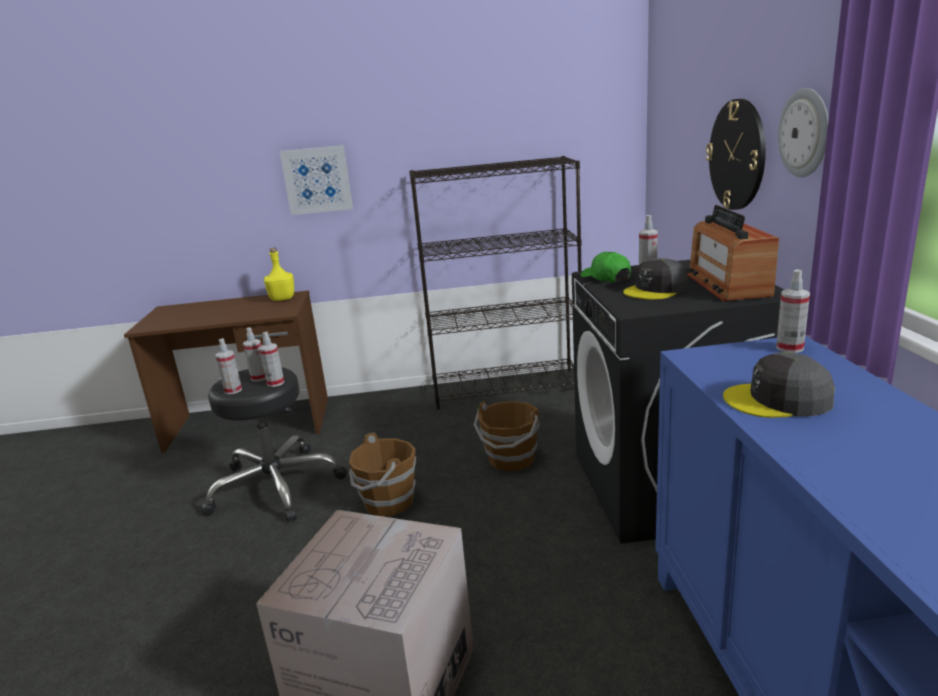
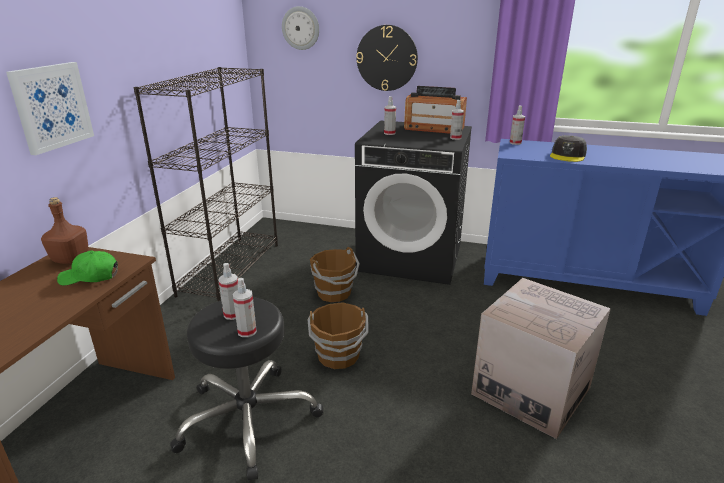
camera: 70 degrees left, 5 degrees up
(275, 383) = (261, 306): spray bottle -> spray bottle (455, 138)
(282, 299) = (70, 259): yellow bottle -> brown bottle
(605, 278) = (382, 140): green cap -> green cap (90, 277)
(656, 290) = (422, 138): grey cap -> none
(805, 133) = (454, 43): wall clock -> wall clock (301, 28)

